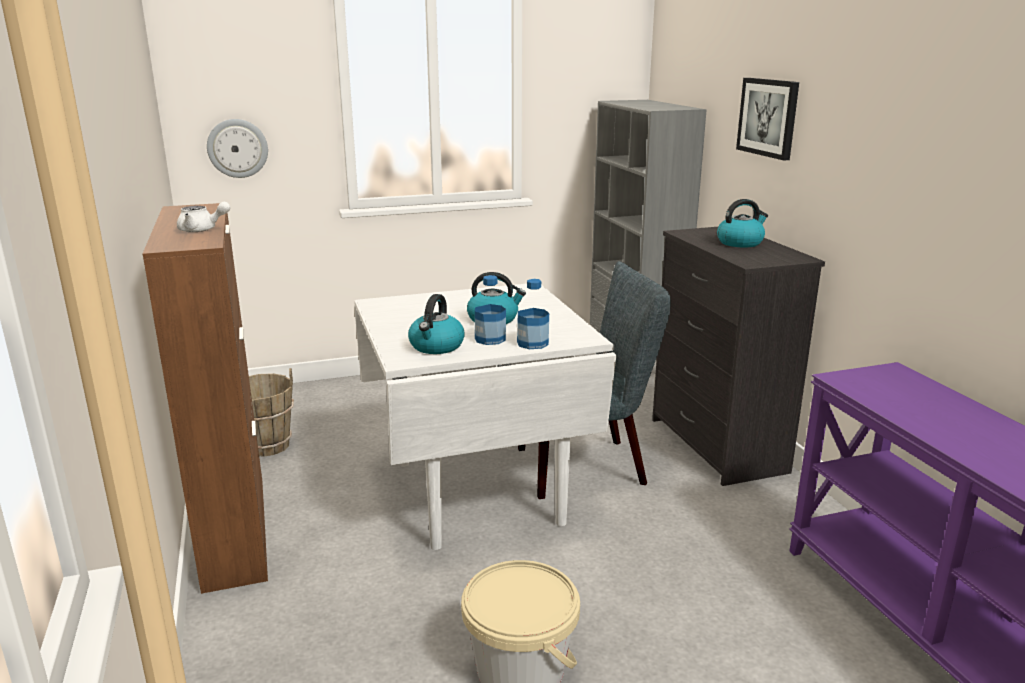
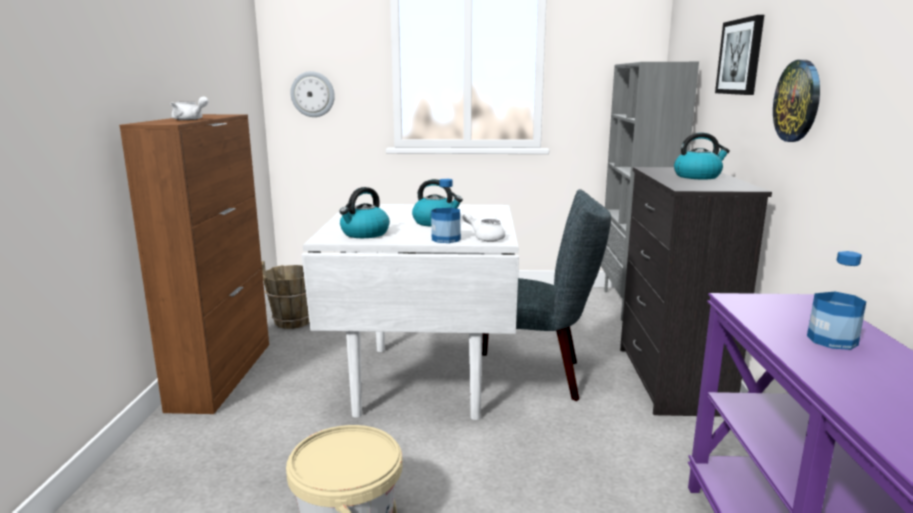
camera: 20 degrees right, 5 degrees down
(490, 339) = (414, 233): bottle -> bottle (832, 340)
(570, 336) = (485, 238): none -> white teapot
(849, 177) = (798, 101): none -> wall clock

